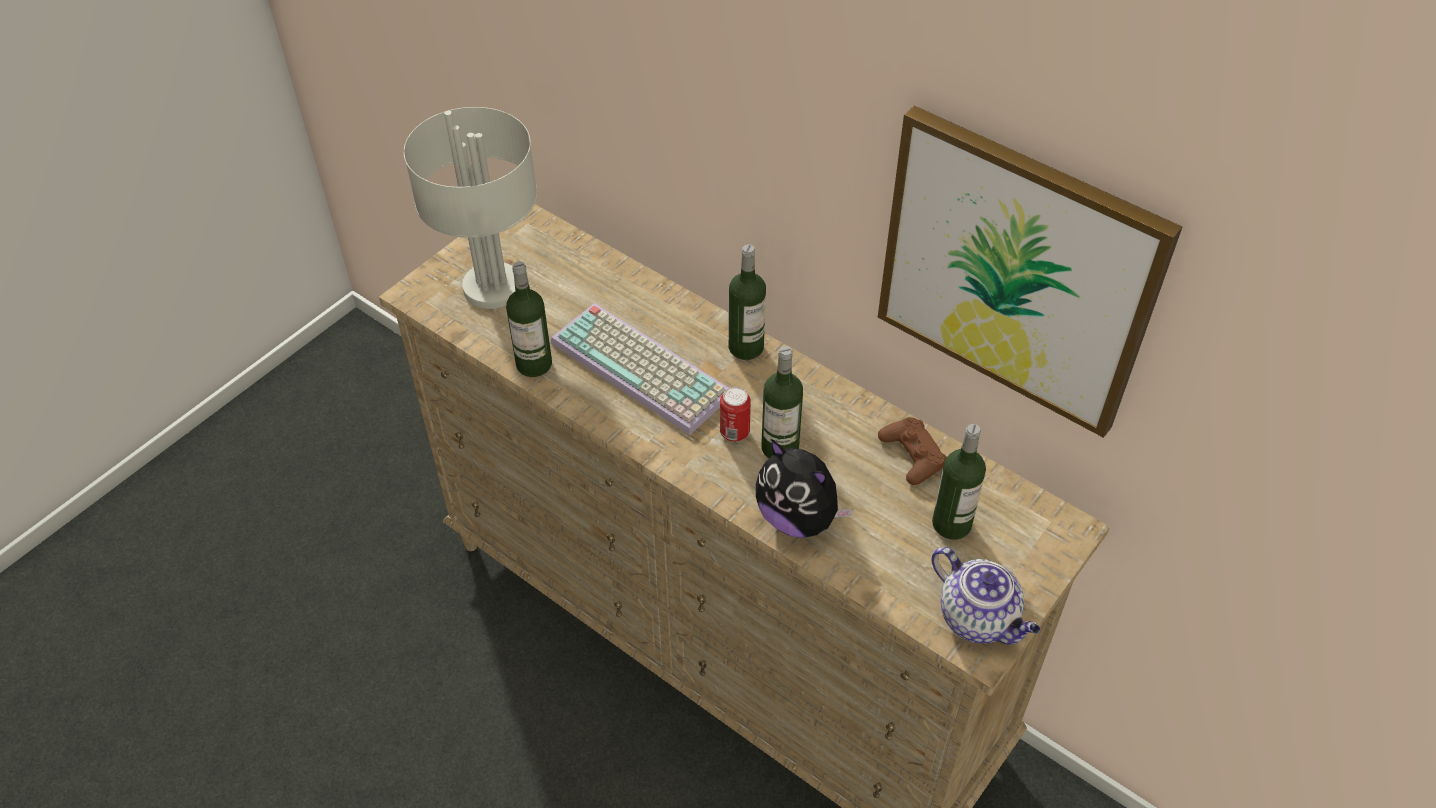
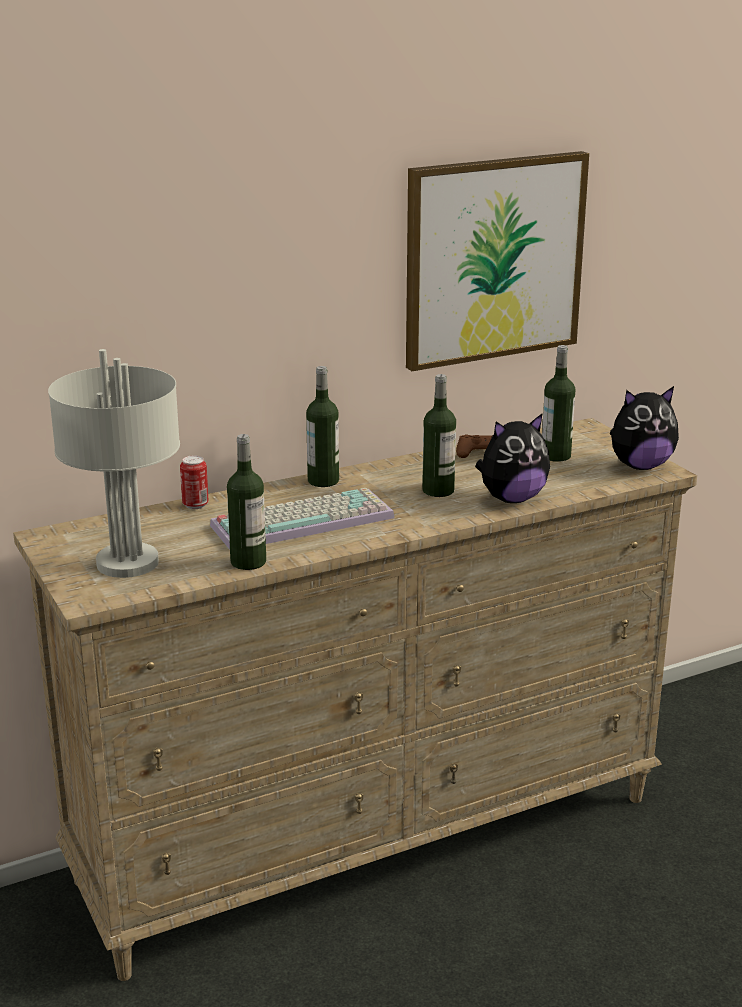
camera: 65 degrees left, 25 degrees down
(734, 432) = (408, 502): can -> can (195, 505)
(979, 619) = (640, 466): teapot -> plush toy

